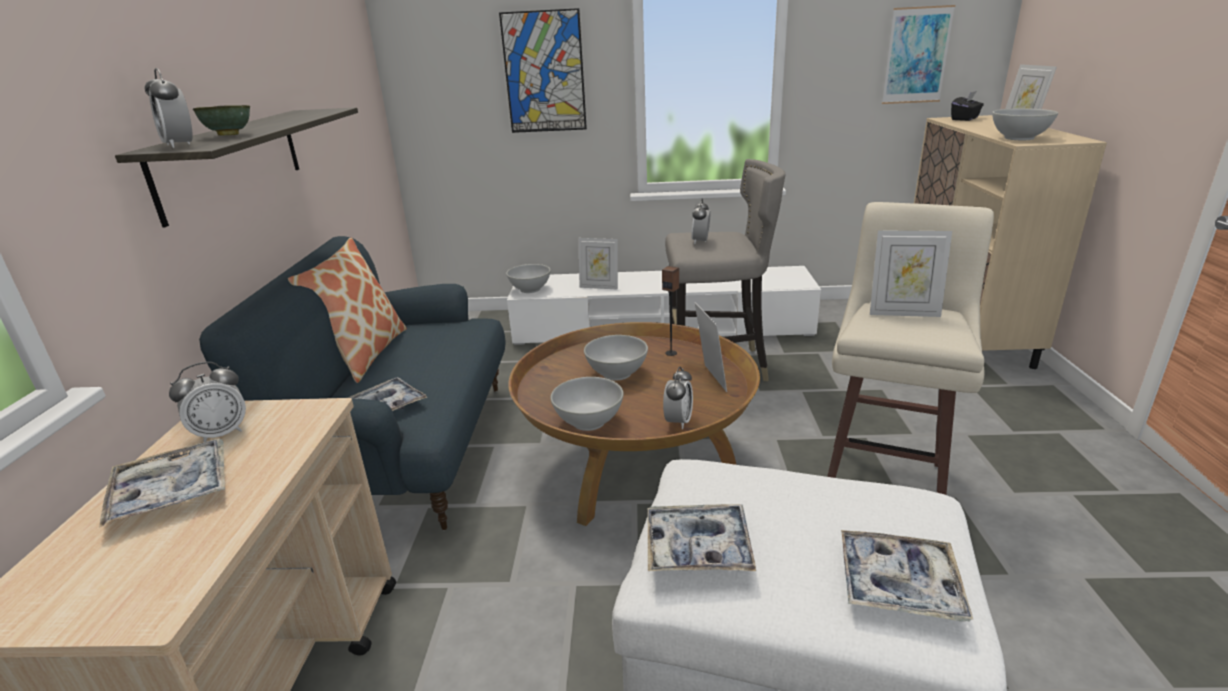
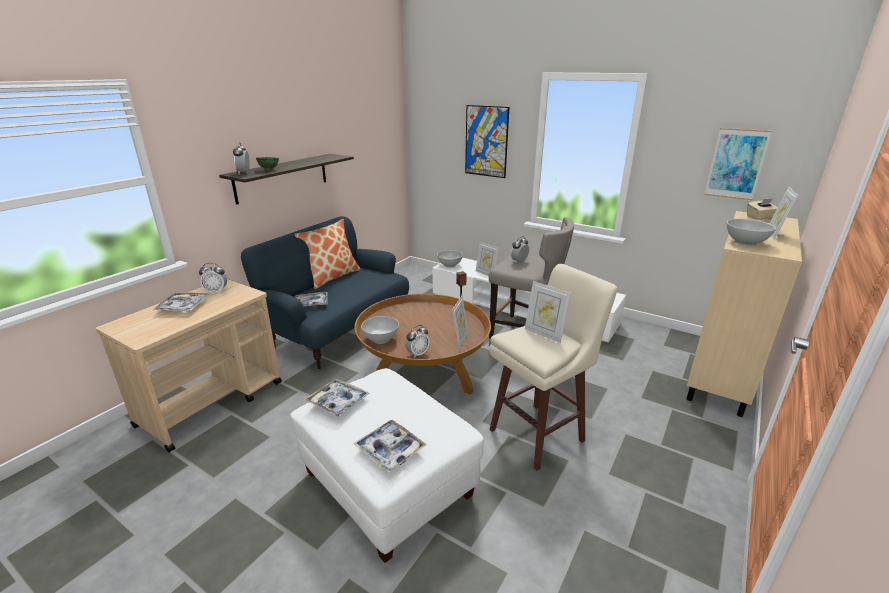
camera: 30 degrees right, 0 degrees up
(616, 373) = (421, 321): white bowl -> none
(965, 119) = (760, 217): black tissue box -> beige tissue box

